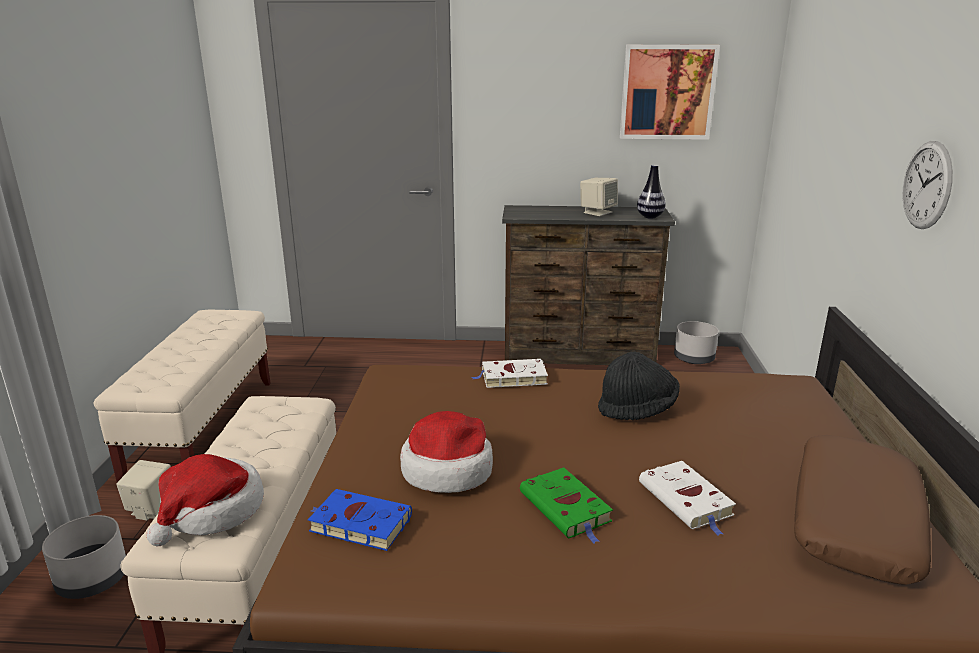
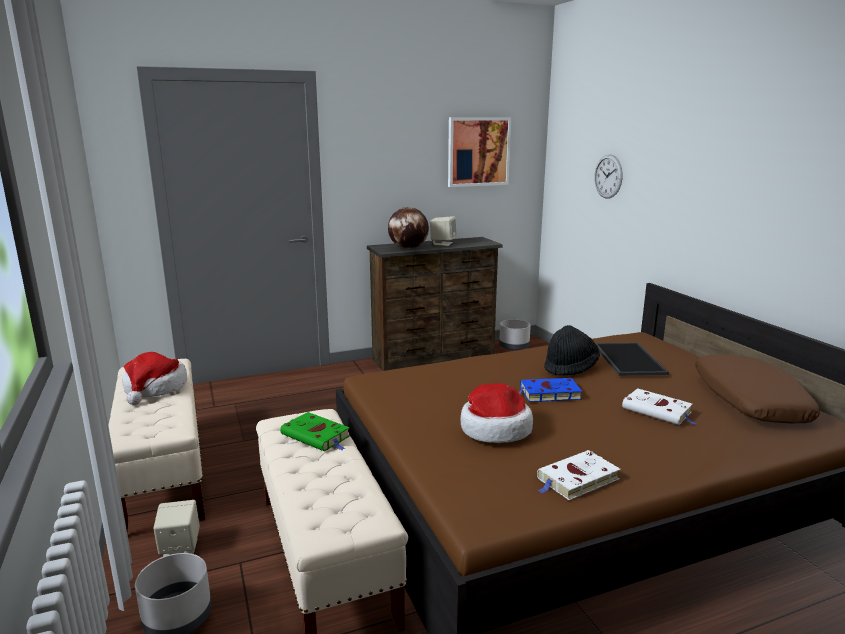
camera: 25 degrees left, 5 degrees down
(211, 511) = (338, 503): hat -> hat (155, 388)
(358, 523) = (476, 475): blue book -> blue book (548, 394)
(512, 377) = (466, 365): white book -> white book (576, 480)
(545, 214) = (408, 248): none -> globe
(567, 509) = (597, 432): green book -> green book (317, 436)
(650, 217) = (482, 243): vase -> none
(731, 413) = (627, 359): none -> tray
(927, 185) = (718, 193): wall clock -> wall clock (608, 176)

